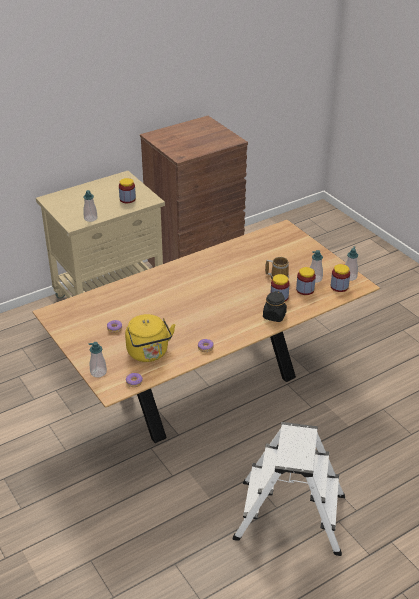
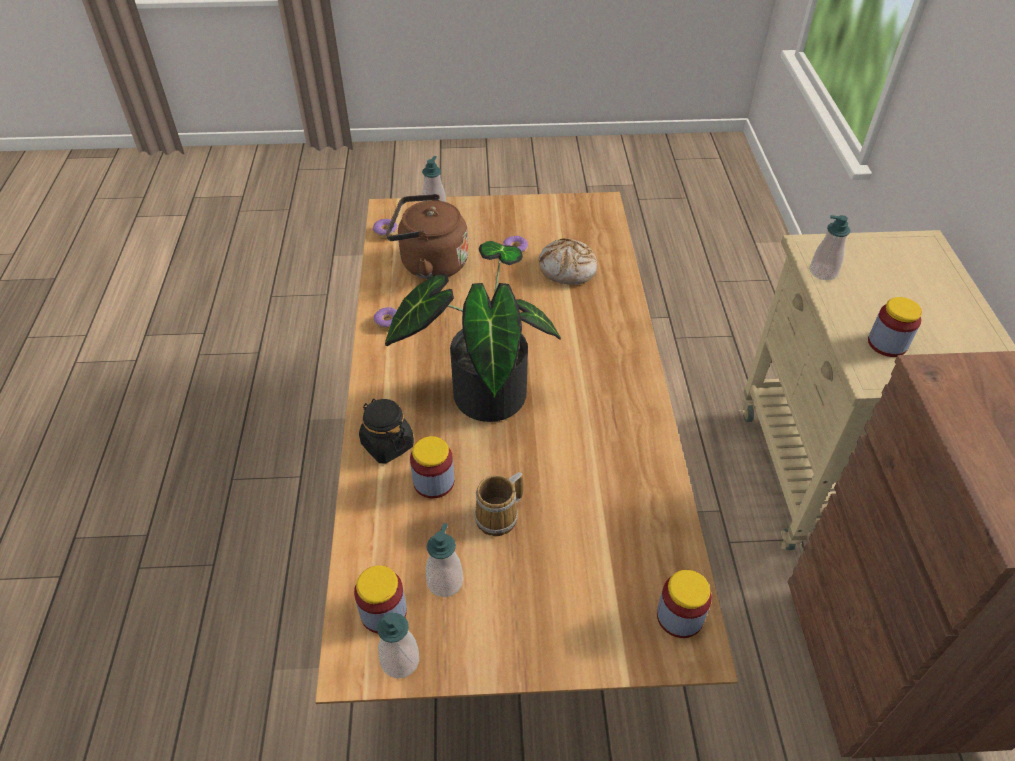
camera: 120 degrees right, 10 degrees up
(117, 306) = (568, 269): none -> bread
(149, 353) = (429, 263): yellow kettle -> brown kettle
(222, 303) = (482, 391): none -> potted plant
(290, 517) = (206, 485): white step ladder -> none
(305, 290) = (422, 539): jar -> jar (679, 616)

